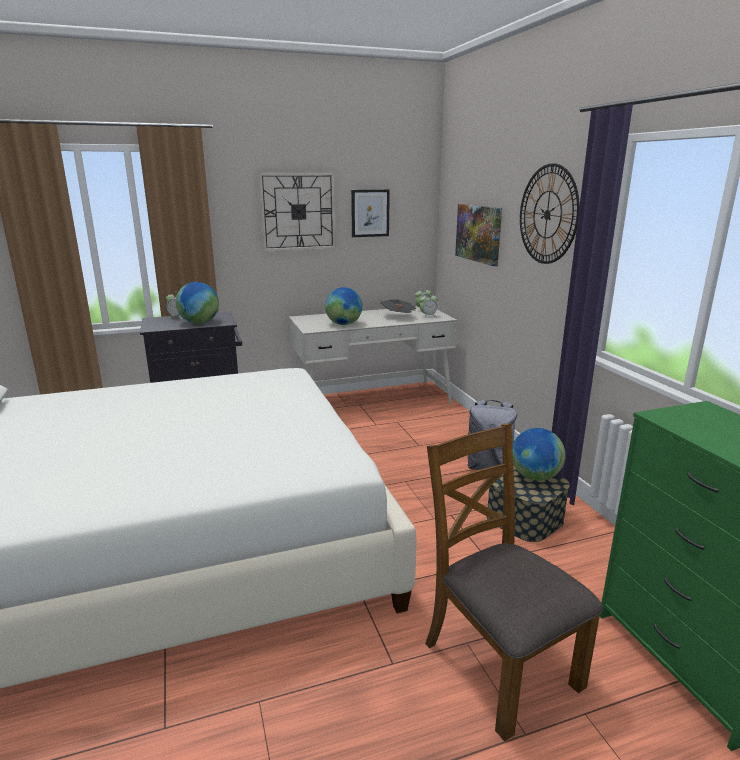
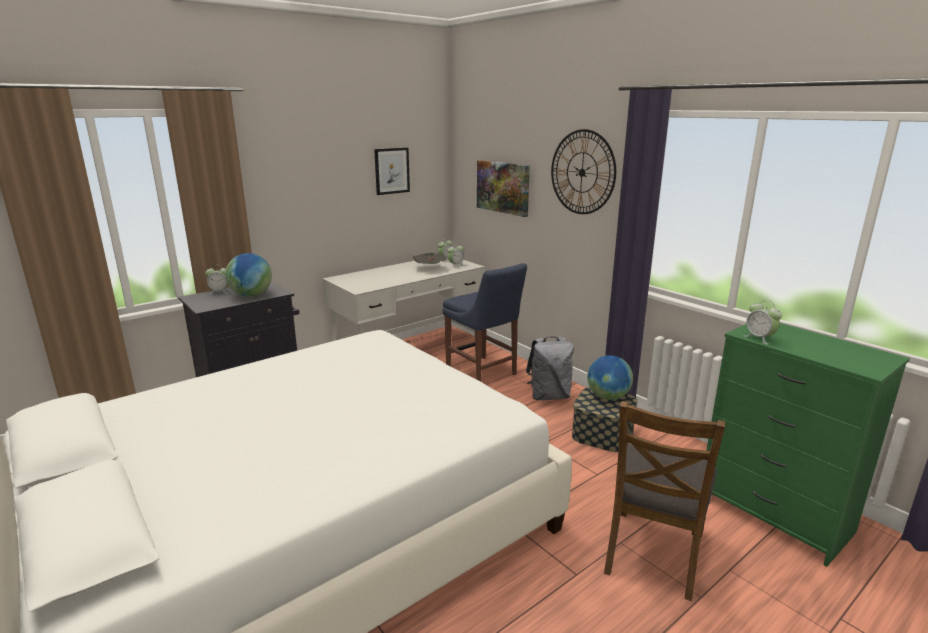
camera: 20 degrees left, 0 degrees up
(298, 211) = (326, 173): wall clock -> none
(343, 324) = (386, 281): globe -> none
(432, 433) = (483, 373): none -> blue chair
(499, 664) = (653, 552): brown chair -> brown chair turned 105 degrees counterclockwise
(676, 424) = (759, 338): none -> alarm clock

